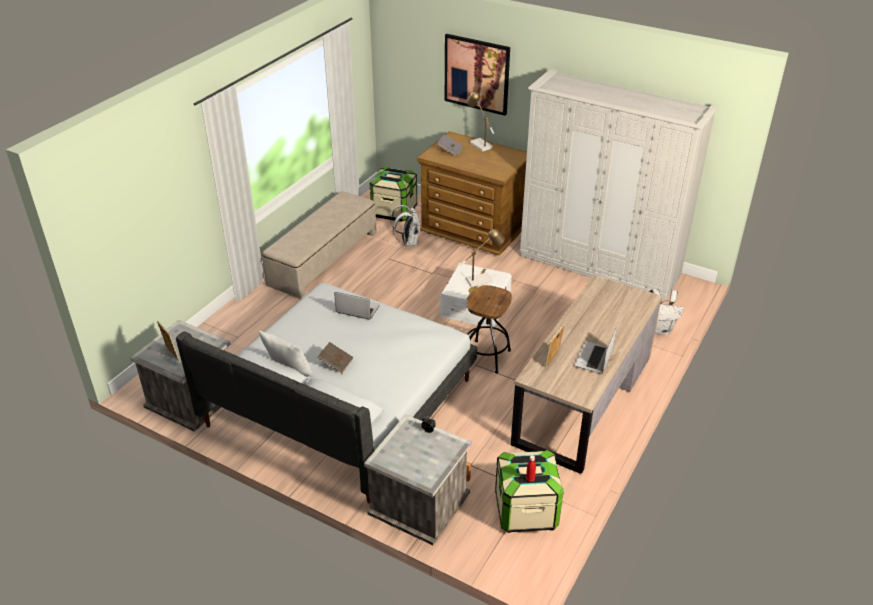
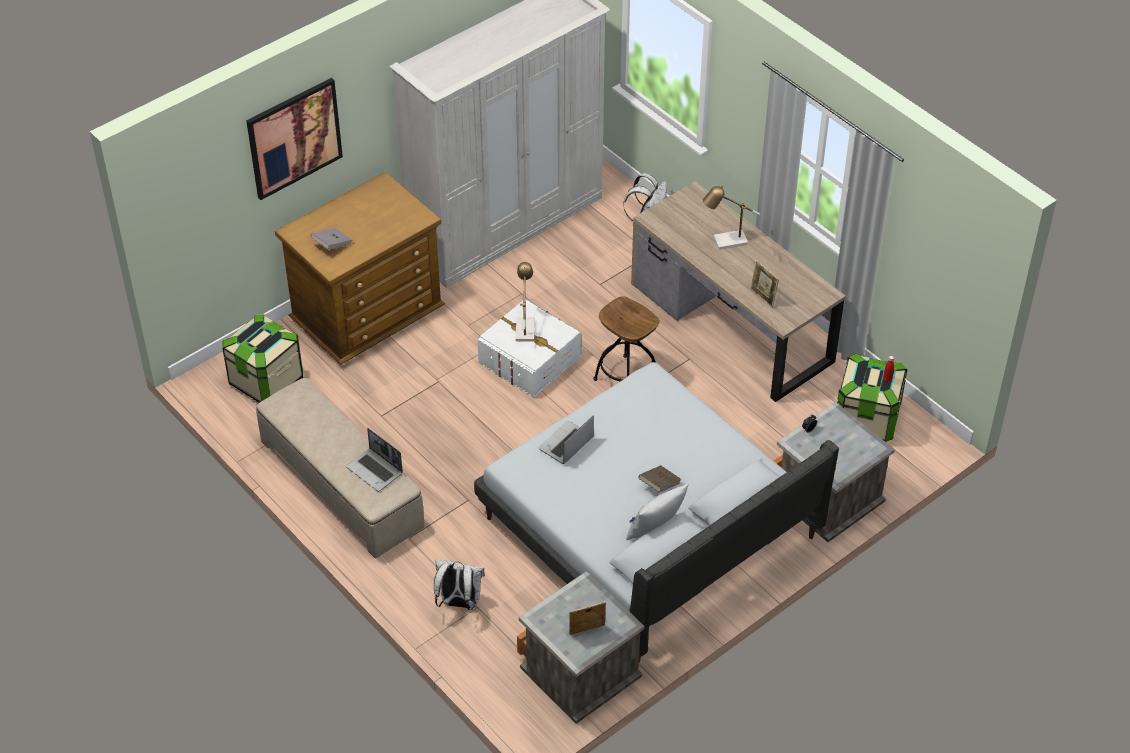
camera: 70 degrees left, 10 degrees up
(408, 242) = (354, 386): white backpack -> white backpack (459, 603)
(478, 144) = (331, 213): table lamp -> table lamp (726, 242)
(594, 359) = (774, 267): laptop -> laptop (375, 470)

